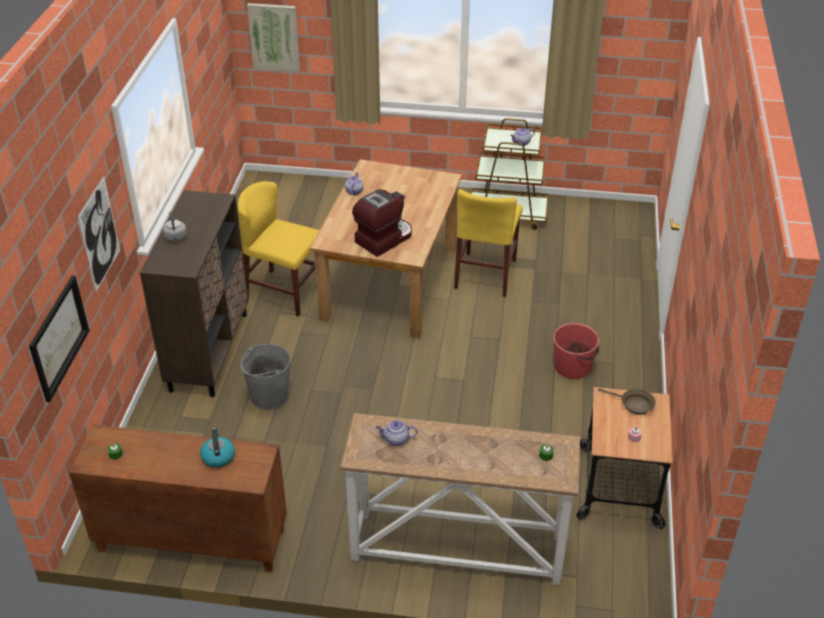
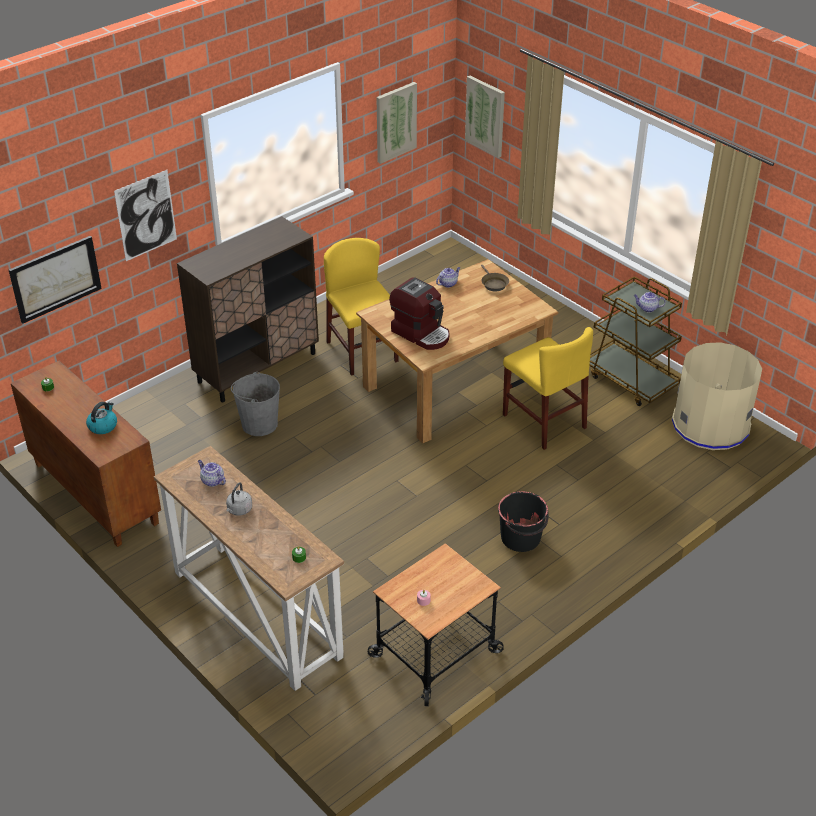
camera: 40 degrees right, 0 degrees up
(176, 237) = (231, 249): grey kettle -> grey kettle (239, 510)
(208, 68) = (395, 122): none -> picture
(384, 239) = (421, 333): coffee machine -> coffee machine turned 45 degrees clockwise
(485, 274) = (544, 421): yellow chair -> yellow chair turned 90 degrees counterclockwise
(573, 366) = (521, 538): red bucket -> black bucket
(595, 218) = (710, 425): none -> beige trash can
(634, 404) = (458, 576): brown frying pan -> brown frying pan (493, 284)

